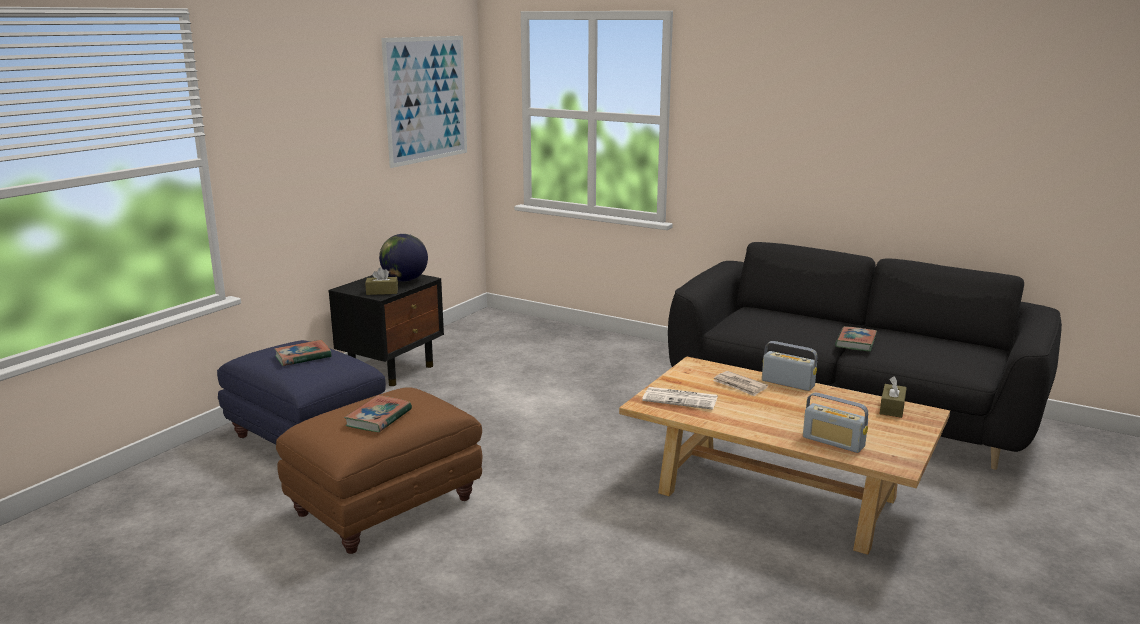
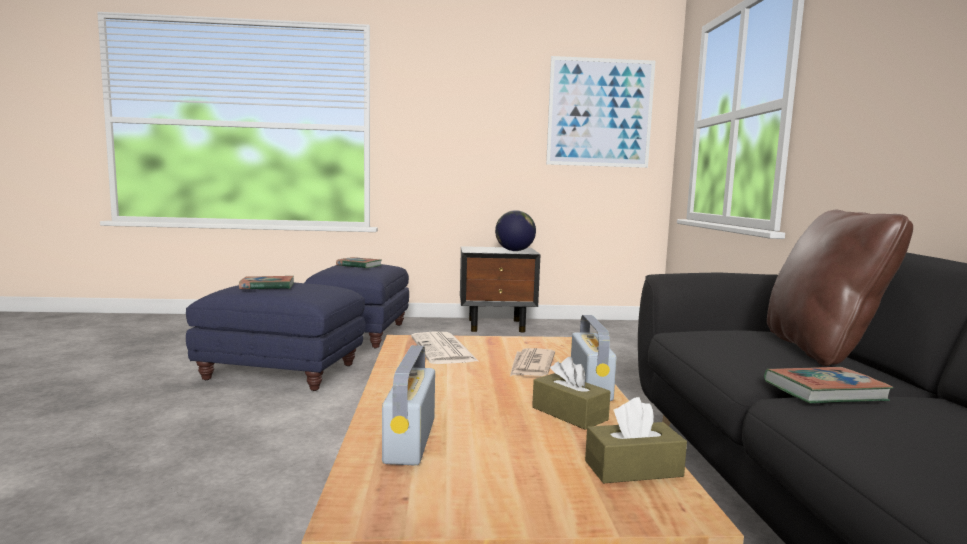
camera: 55 degrees right, 10 degrees down
(382, 292) = (479, 251): brown tissue box -> brown tissue box (569, 413)
(387, 506) = (283, 372): brown ottoman -> blue ottoman
(795, 315) = (820, 350): none -> brown pillow

